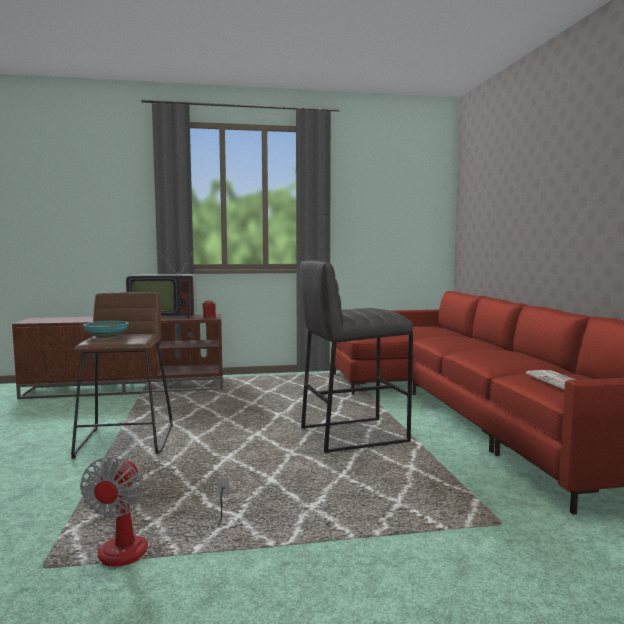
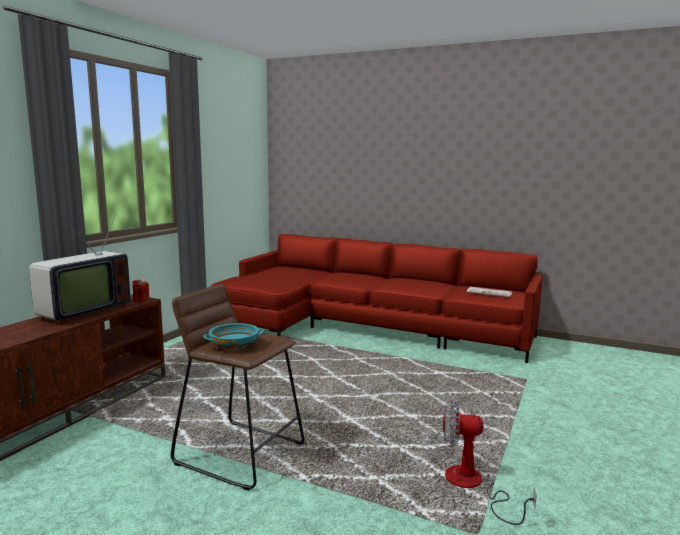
camera: 55 degrees left, 5 degrees up
(142, 546) = (473, 486): fan -> fan turned 150 degrees clockwise
(352, 435) = (362, 369): grey stool -> none

